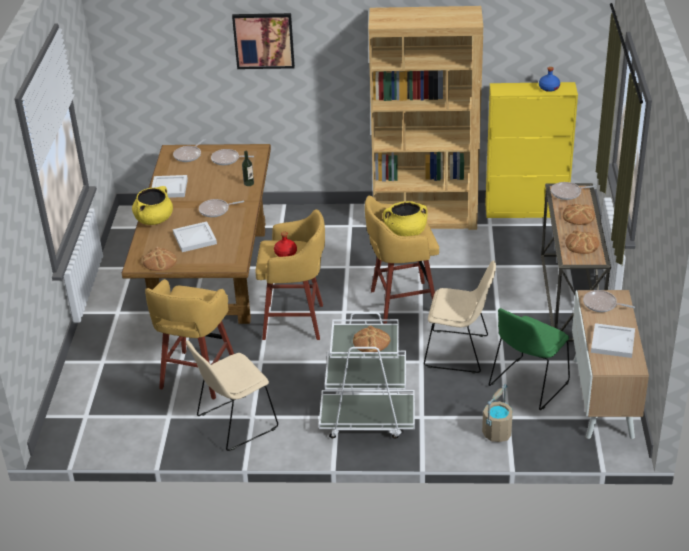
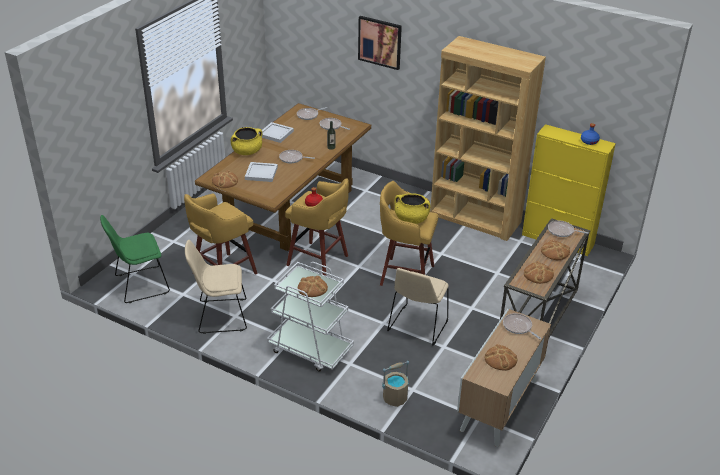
camera: 25 degrees right, 0 degrees up
(459, 352) = (417, 327): beige chair -> beige chair turned 75 degrees clockwise
(527, 385) = (447, 372): green chair -> green chair (139, 285)
(612, 342) = (500, 359): white tray -> bread

